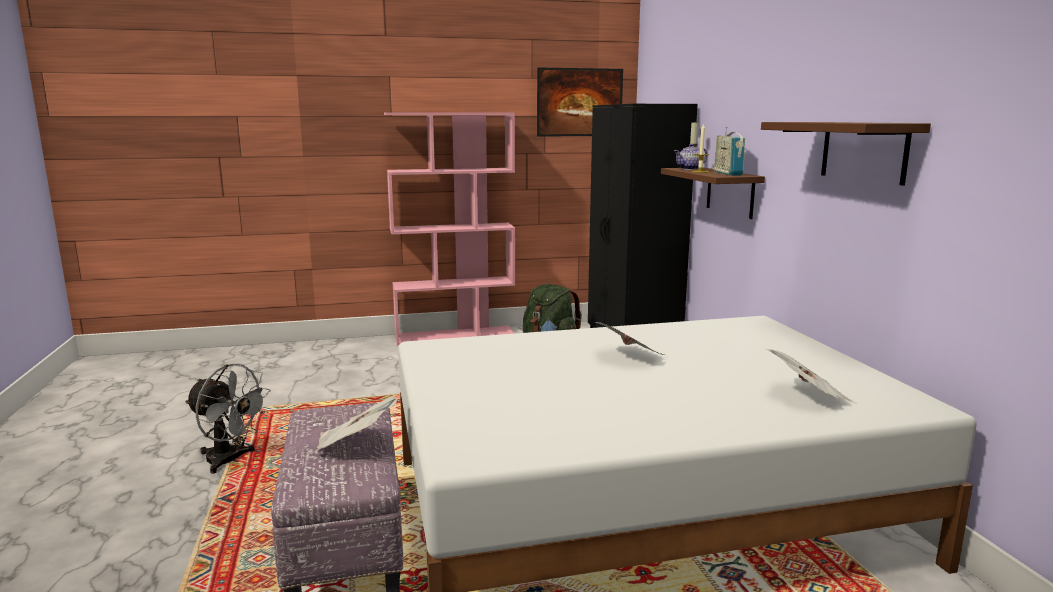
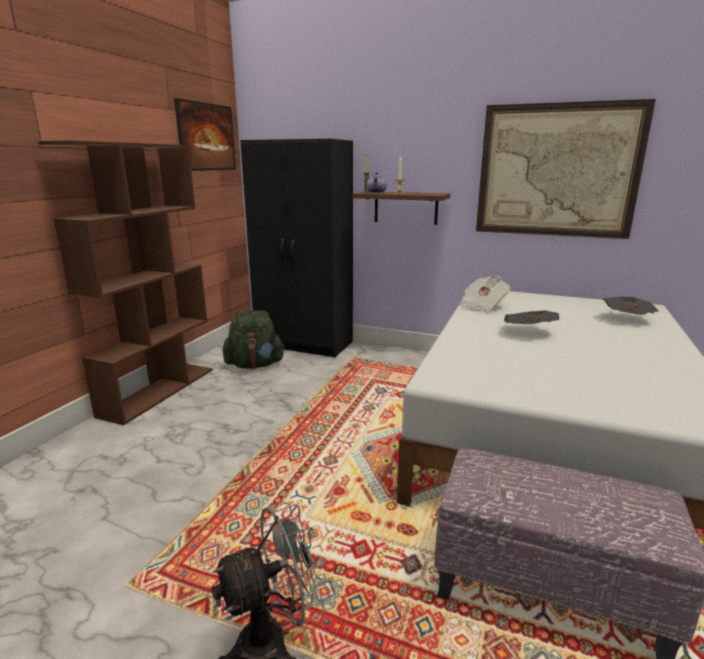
camera: 55 degrees left, 5 degrees up
(355, 444) = (578, 484): newspaper -> newspaper (482, 306)
(455, 336) = (159, 391): pink bookcase -> brown bookcase
(728, 173) = (421, 193): radio -> none
(863, 151) = (557, 171): brown shelf -> picture

